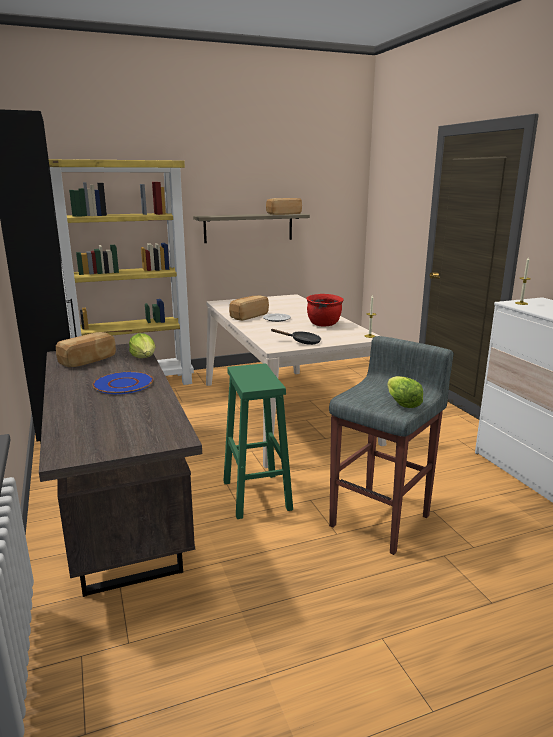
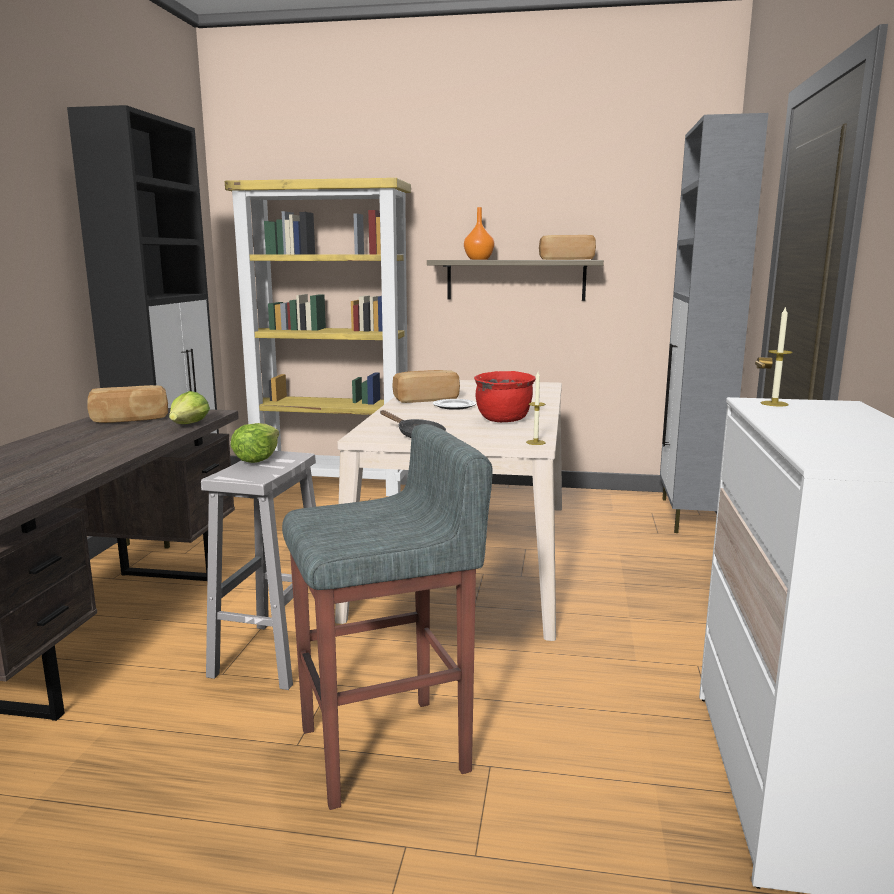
camera: 30 degrees right, 5 degrees down
(123, 384) = (97, 446): blue plate -> none
(229, 215) = (479, 259): none -> orange vase
(257, 496) = (273, 656): green stool -> white stool
(367, 364) = (689, 516): none -> grey cabinet
(401, 403) = (367, 536): lettuce -> lettuce (257, 458)

